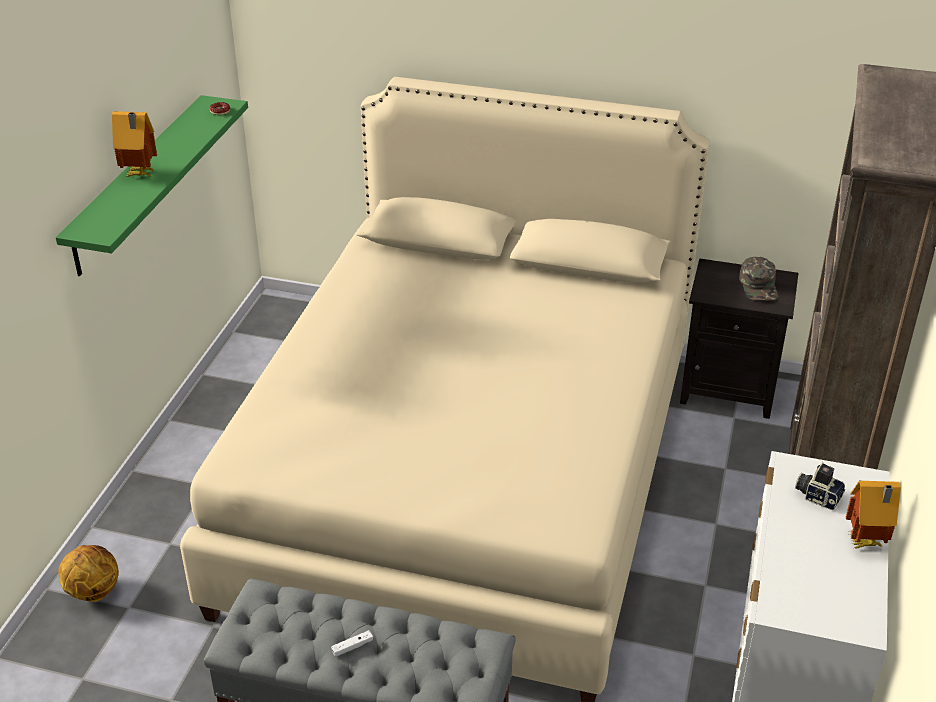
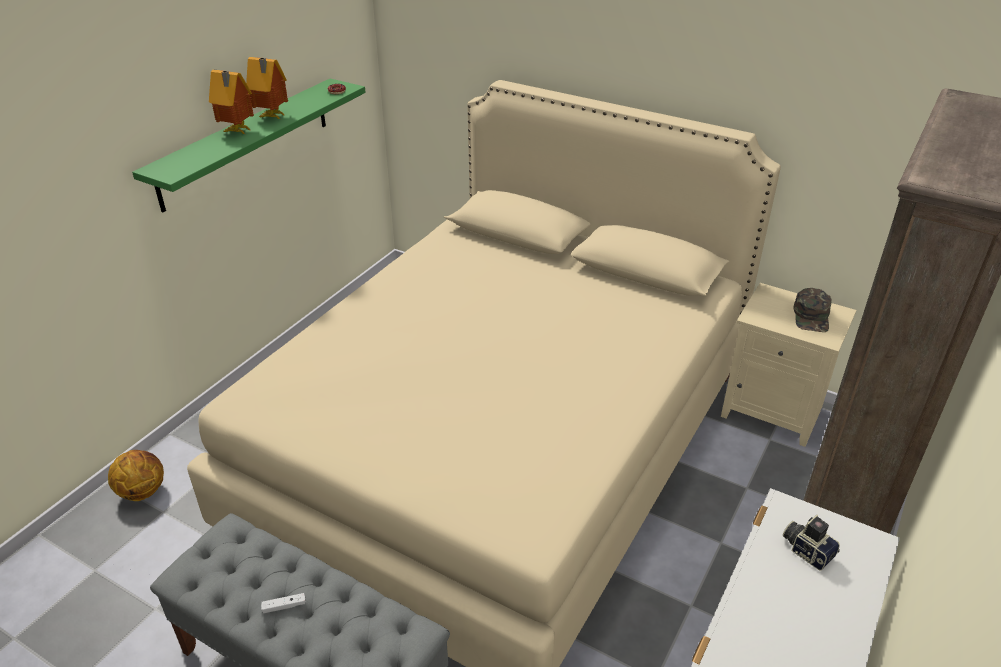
camera: 15 degrees right, 0 degrees up
(730, 389) = (773, 411): black nightstand -> beige nightstand
(865, 543) = (848, 619): toy house -> toy house (271, 117)

